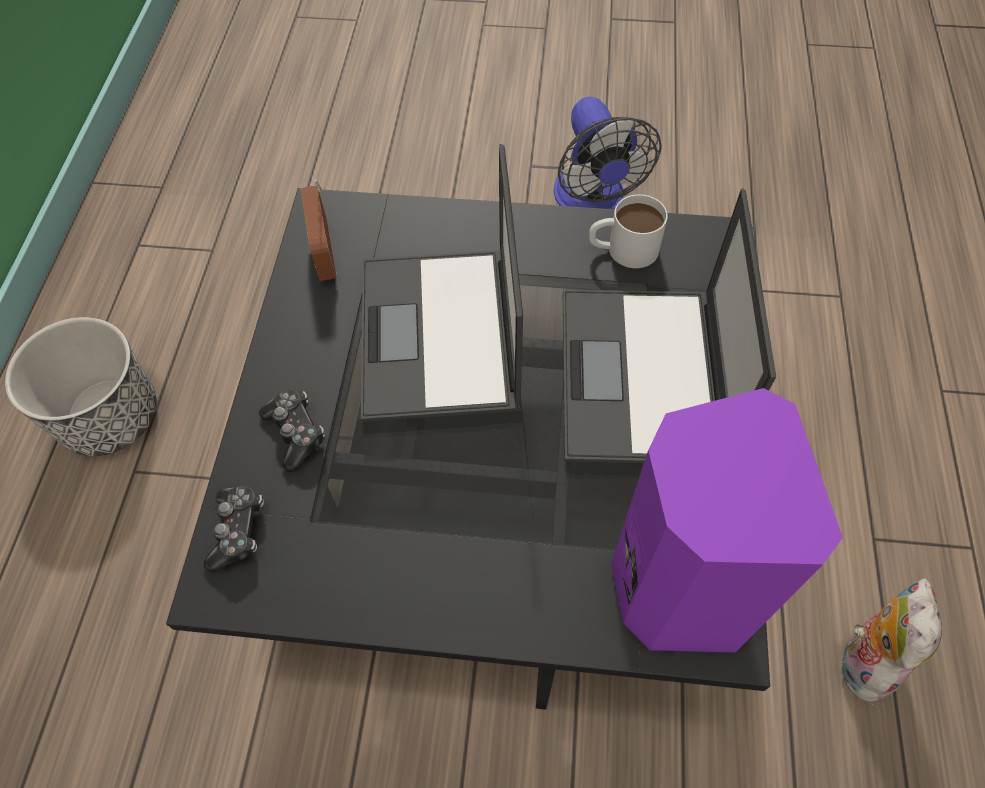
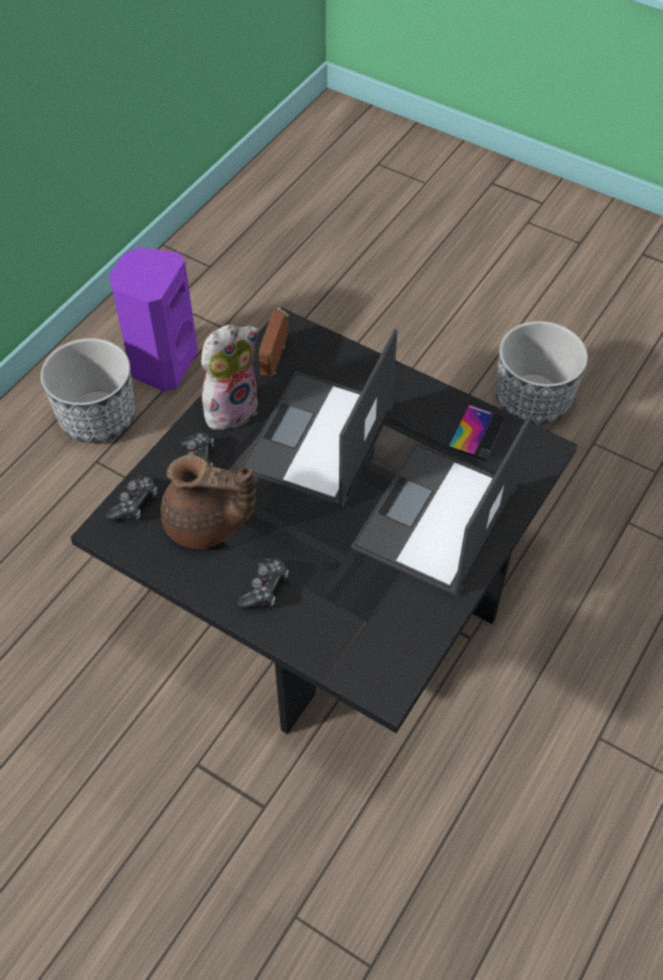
camera: 25 degrees right, 5 degrees down
(356, 515) = (206, 525): none -> brown teapot
(485, 571) = (265, 589): none -> game controller
(592, 201) = (533, 400): fan -> planter
(622, 249) = (477, 432): white mug -> phone
(675, 586) = (374, 648): purple speaker -> purple speaker (161, 364)
(862, 657) = (535, 809): plush toy -> plush toy (231, 407)

